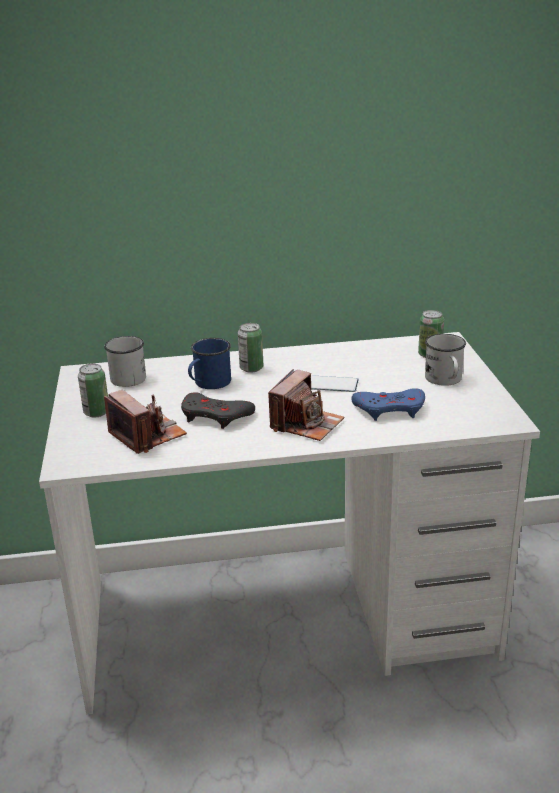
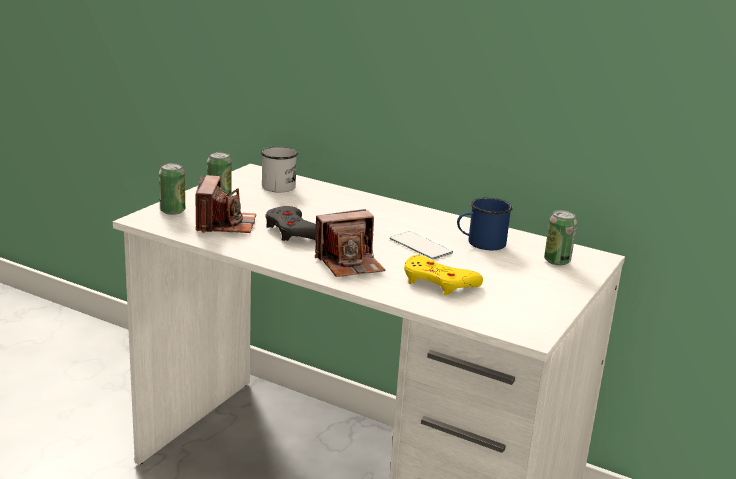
camera: 35 degrees right, 5 degrees down
(209, 384) = (329, 211): blue mug -> blue mug (480, 243)
(251, 368) = (381, 213): can -> can (172, 211)
(390, 409) = (438, 282): blue game controller -> yellow game controller
(445, 380) = (532, 283): white mug -> none

